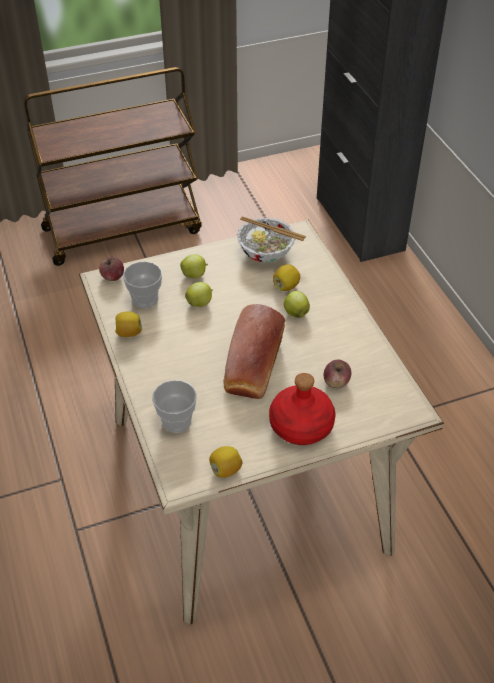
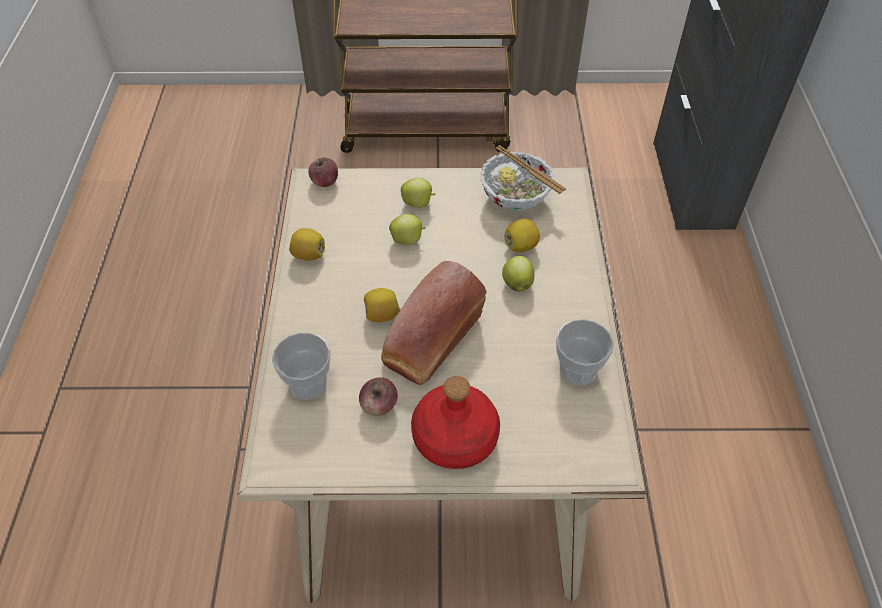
camera: 20 degrees right, 5 degrees up
(145, 299) = (347, 218): cup -> cup (578, 370)
(225, 470) = (334, 467): lemon -> lemon (381, 315)
(336, 382) = (526, 391): apple -> apple (379, 406)

